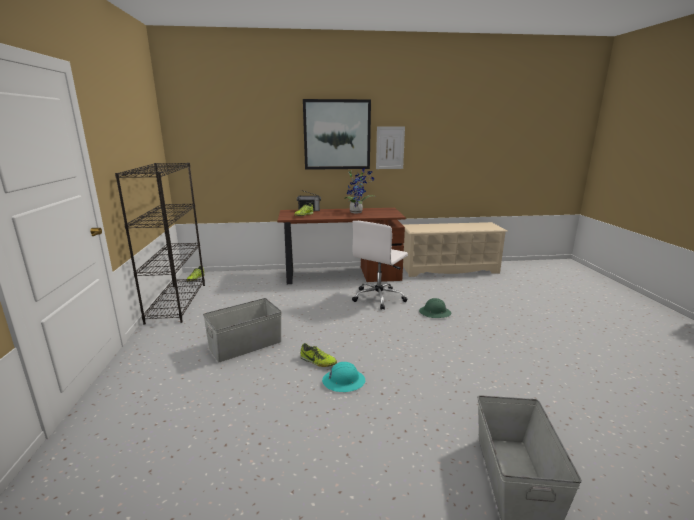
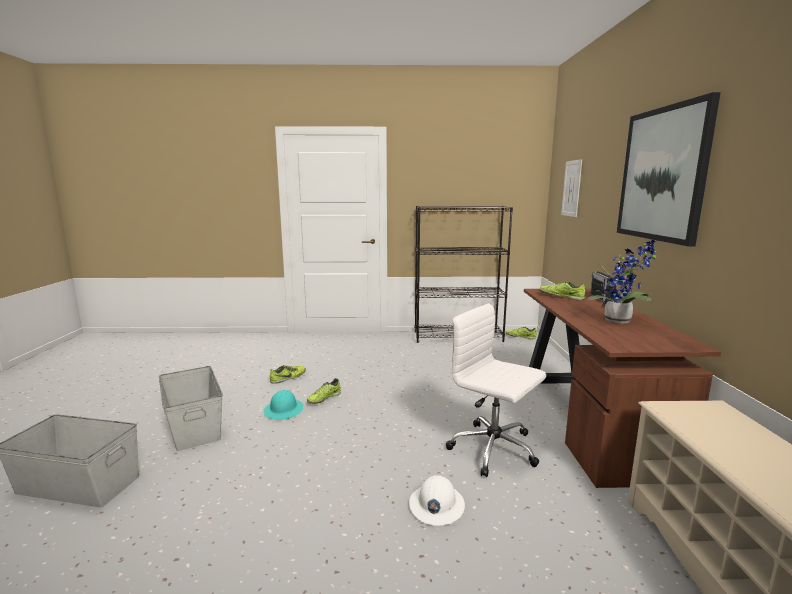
camera: 95 degrees right, 5 degrees down
(245, 345) = (369, 367): grey storage box -> grey storage box (194, 425)
(264, 394) = (288, 378): none -> shoe
(390, 148) = (739, 203): picture -> picture (571, 188)
(435, 313) = (436, 505): green hard hat -> white hard hat

